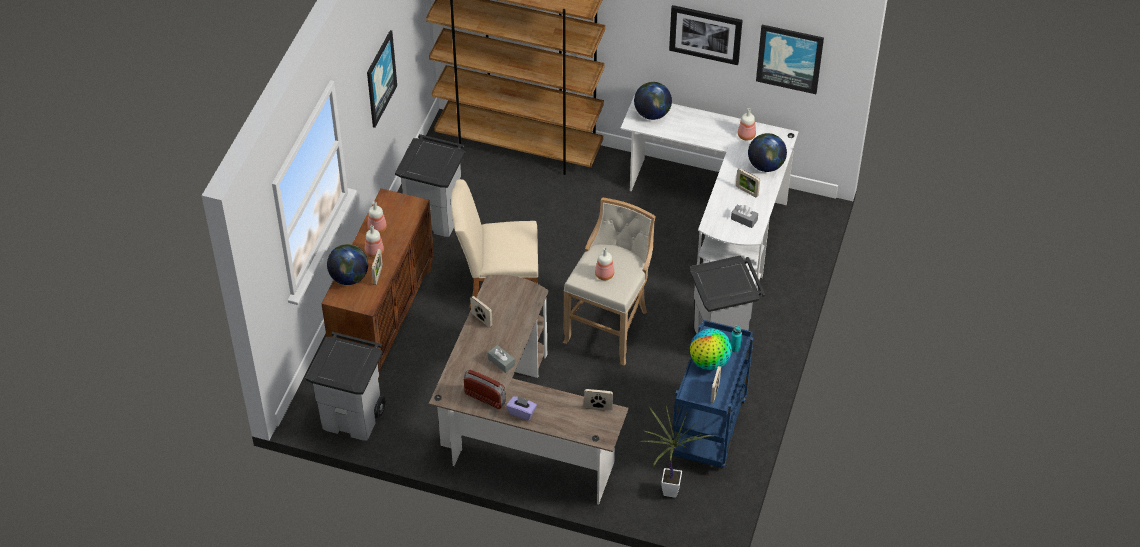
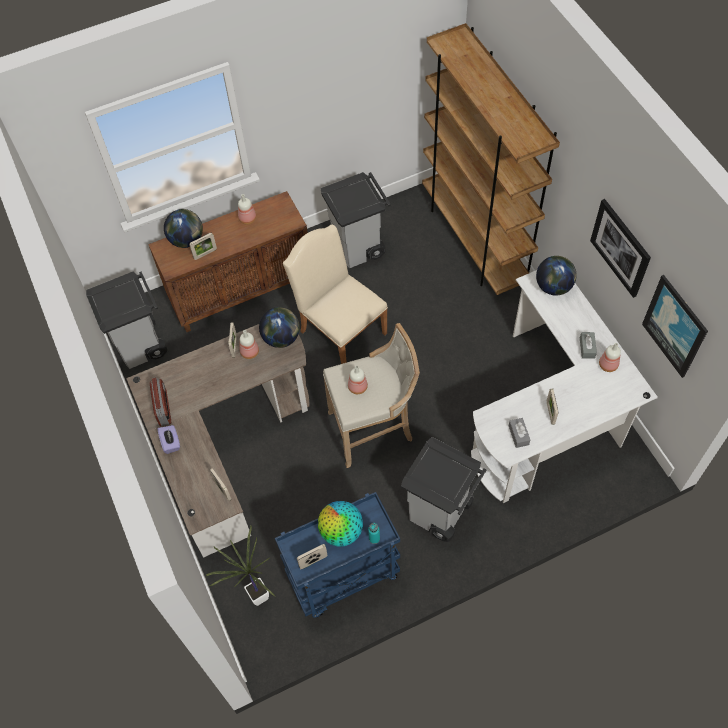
camera: 50 degrees right, 10 degrees up
(374, 252) = (224, 235): bottle -> bottle (249, 352)
(380, 78) = (337, 100): picture -> none
(501, 362) = (207, 391): grey tissue box -> grey tissue box (587, 348)
(766, 165) = (593, 404): globe -> globe (281, 338)

